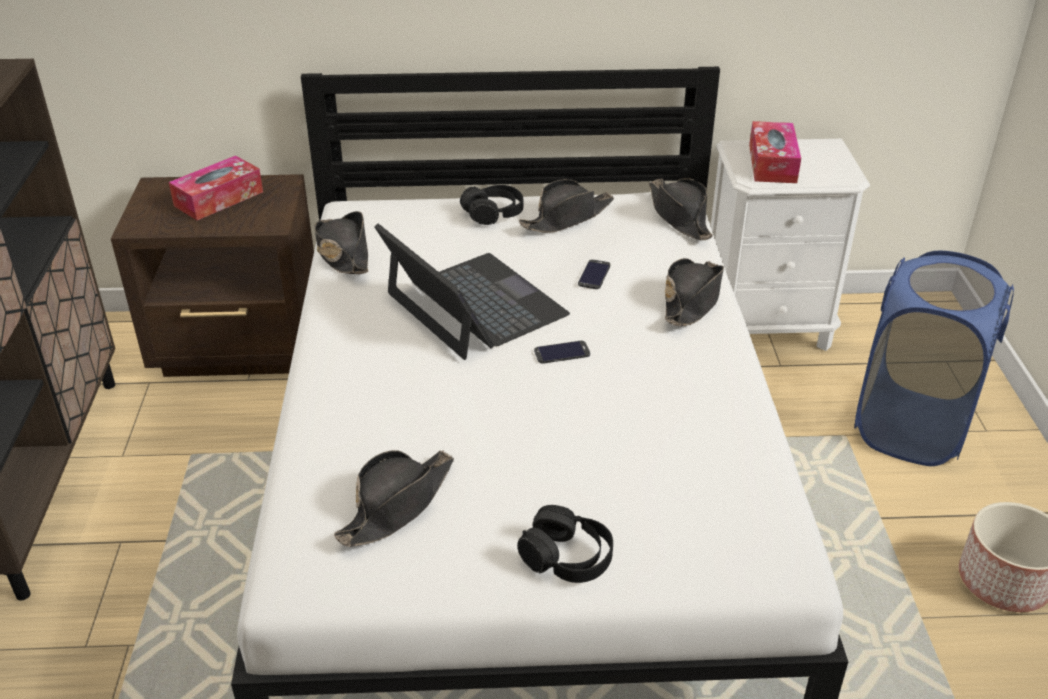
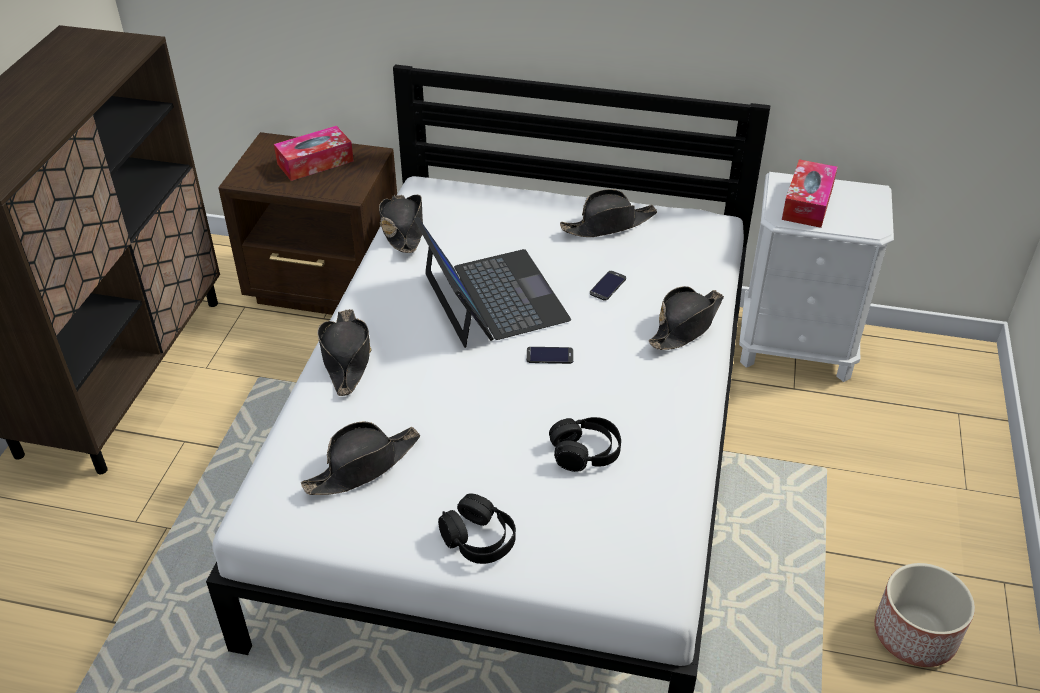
camera: 15 degrees right, 5 degrees up
(493, 213) = (545, 210): black headphones -> black headphones (585, 452)
(679, 216) = (711, 239): black hat -> black hat (346, 358)
(911, 427) = (893, 471): blue laundry basket -> none

